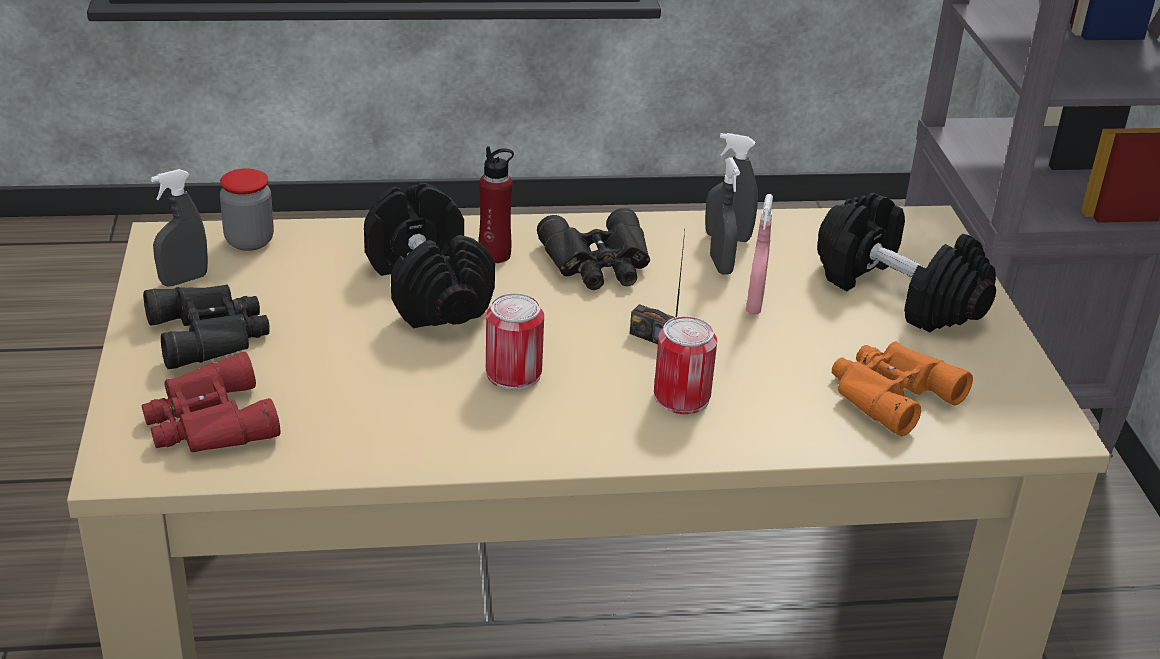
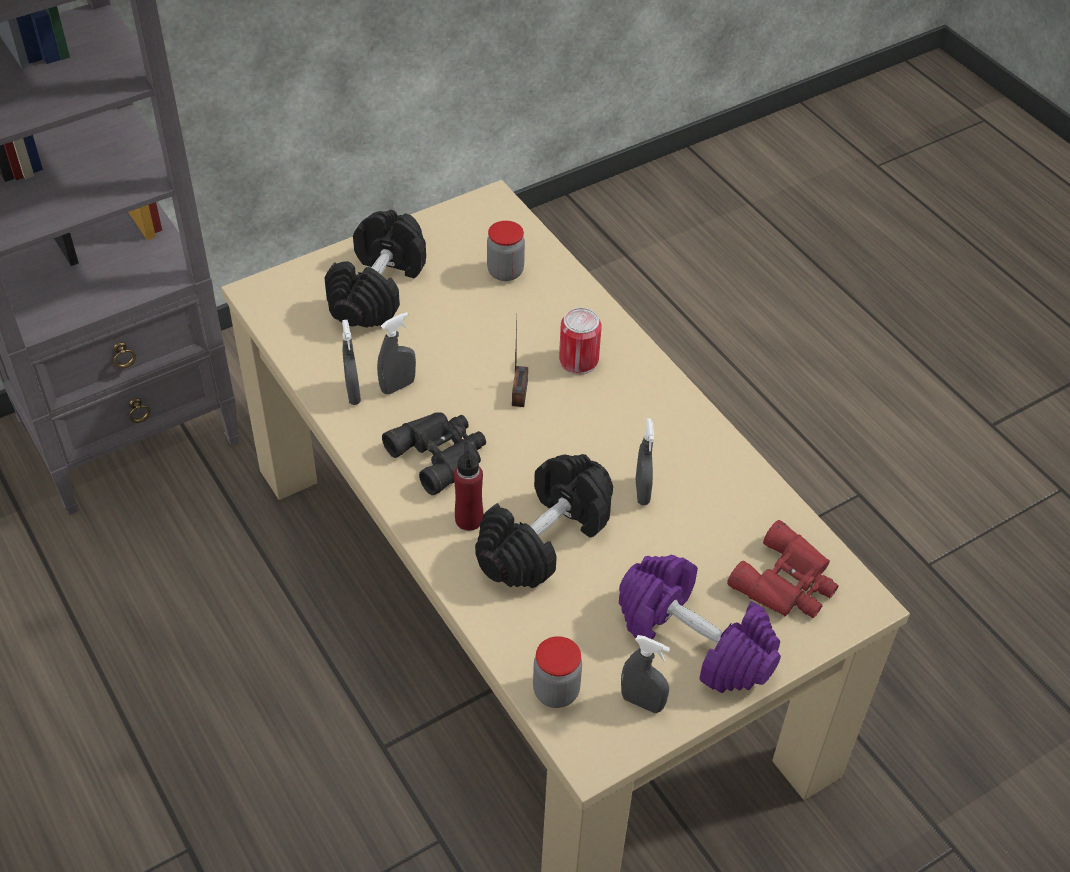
camera: 115 degrees left, 15 degrees up
(211, 334) = (695, 640): black binoculars -> purple dumbbell
(432, 370) = (642, 492): none -> grey spray bottle
(513, 373) = (614, 449): can -> none
(754, 304) = (441, 355): pink spray bottle -> none
(889, 394) = (505, 272): orange binoculars -> jar

